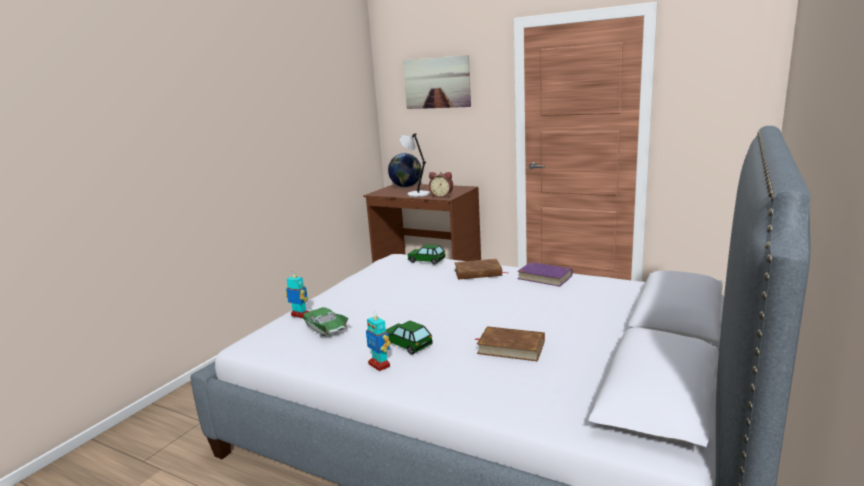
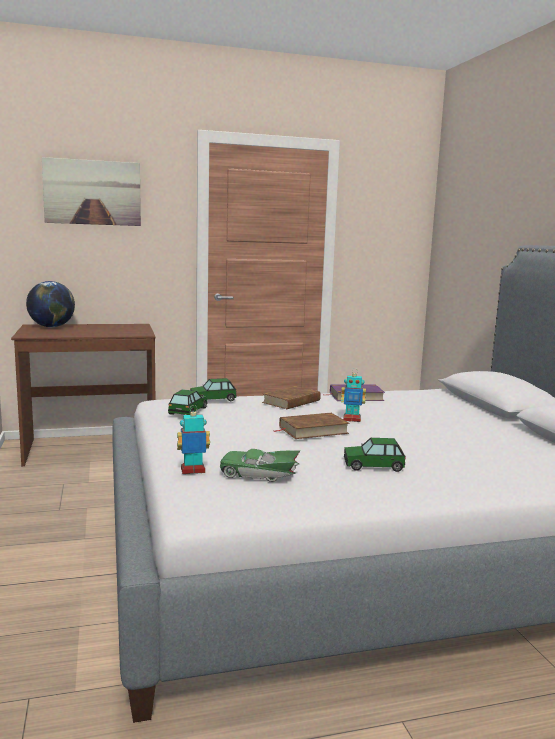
camera: 45 degrees left, 5 degrees down
(379, 365) = (393, 486): toy robot -> toy robot (351, 419)
(389, 268) = (188, 411): none -> toy car
(417, 194) = (93, 333): grey table lamp -> none
(442, 196) = (133, 333): alarm clock -> none
(511, 347) = (456, 447): brown book -> brown book (313, 430)

